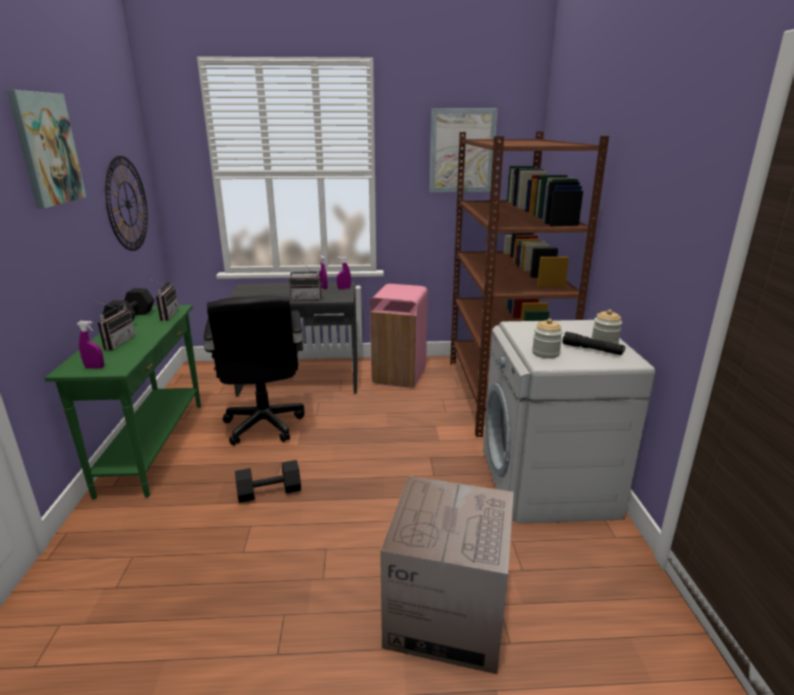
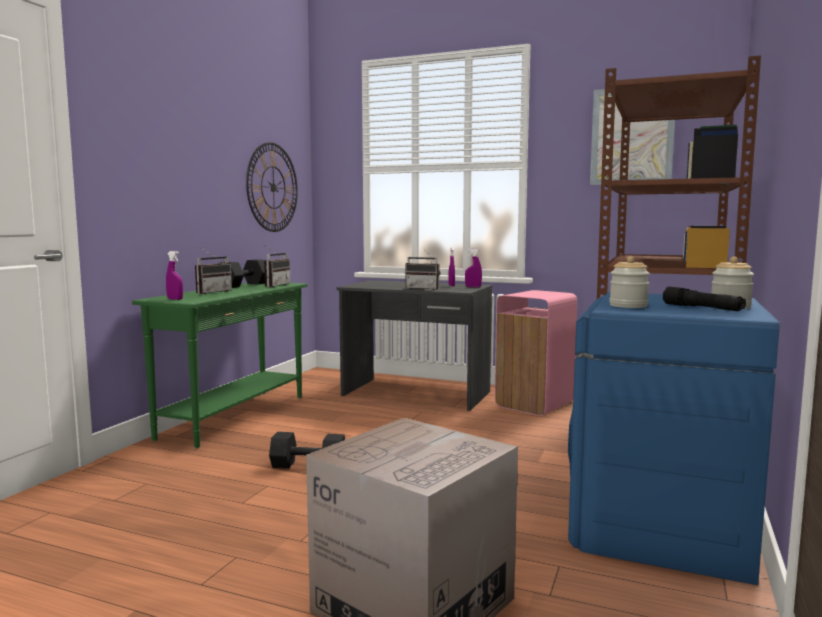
camera: 25 degrees right, 15 degrees down
(46, 149) = (190, 113): picture -> none
(265, 428) = (348, 421): black office chair -> none
(545, 482) = (656, 523): white washing machine -> blue washing machine

